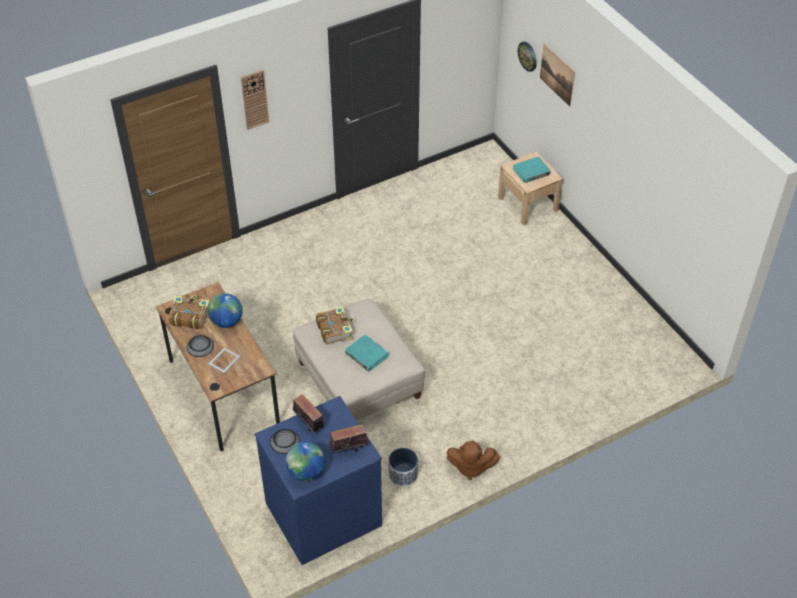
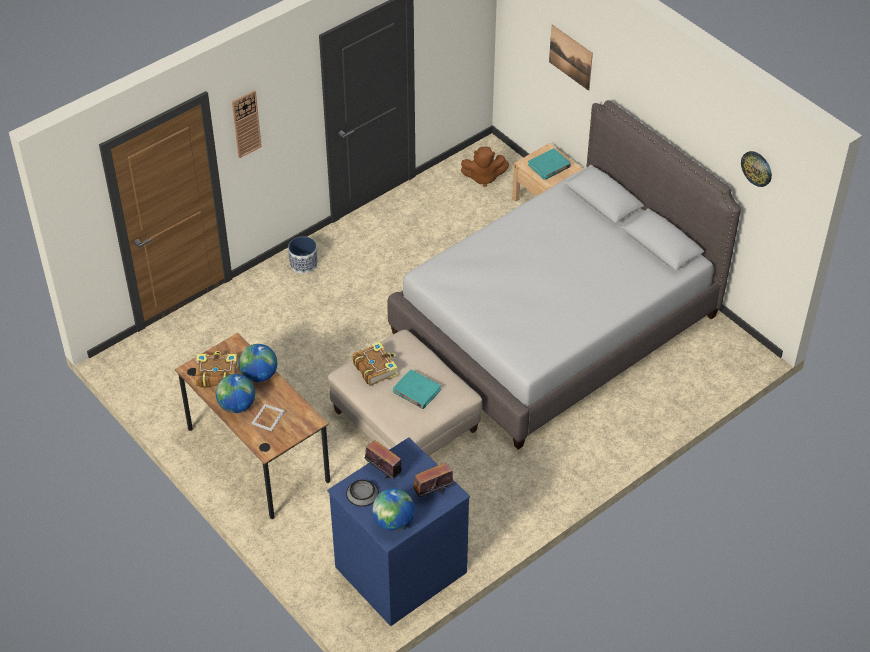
camera: 10 degrees left, 0 degrees up
(200, 346) = (237, 406): bowl -> globe
(403, 474) = (477, 515): planter -> planter (304, 264)
(470, 467) = (547, 497): brown plush toy -> brown plush toy (483, 177)
(512, 312) = (556, 324): none -> grey bed
(528, 56) = (532, 39): wall clock -> wall clock (757, 168)

